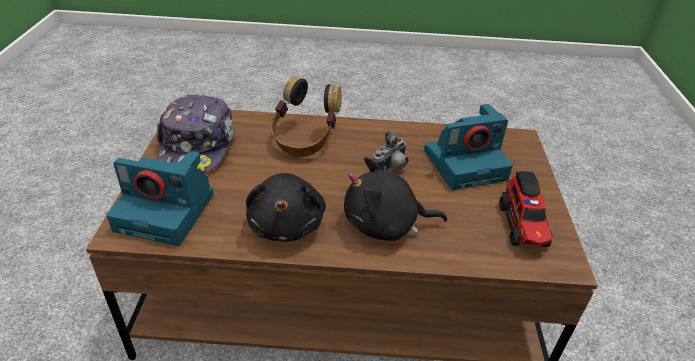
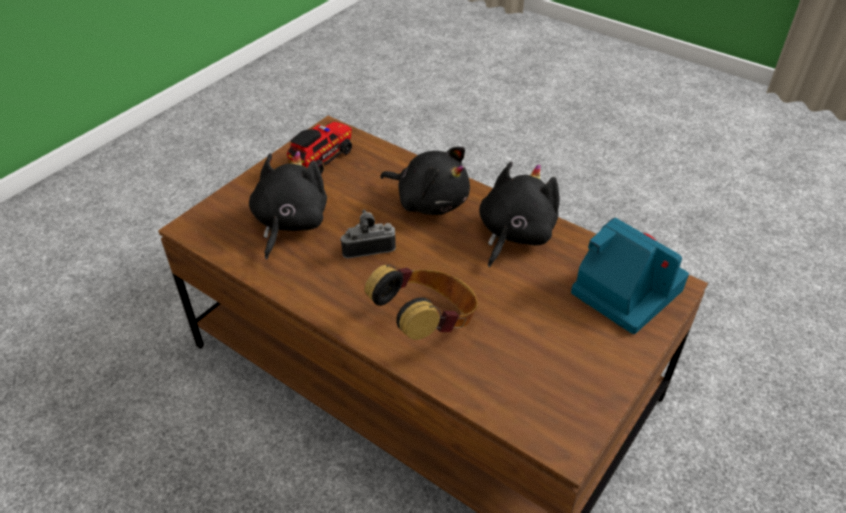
camera: 145 degrees left, 5 degrees up
(198, 146) = (565, 370): cap -> none
(466, 164) = (289, 223): camera -> black plush toy

